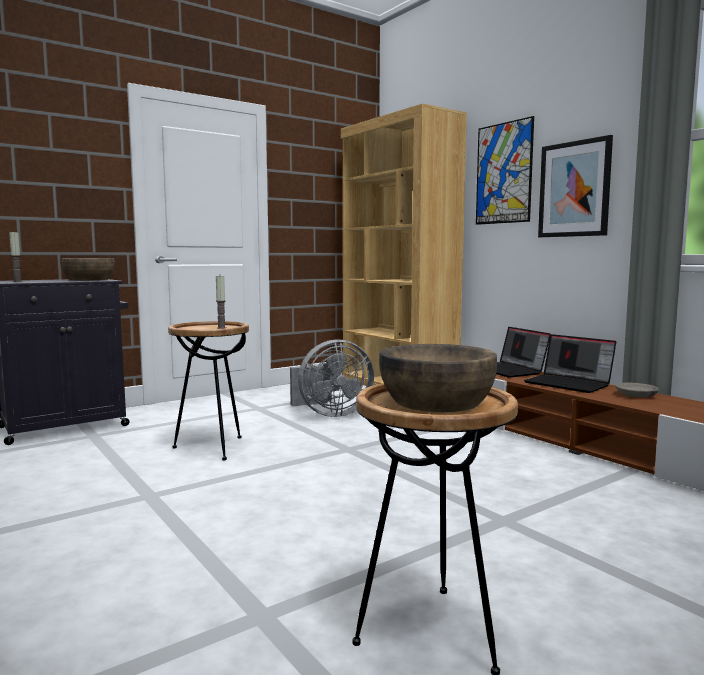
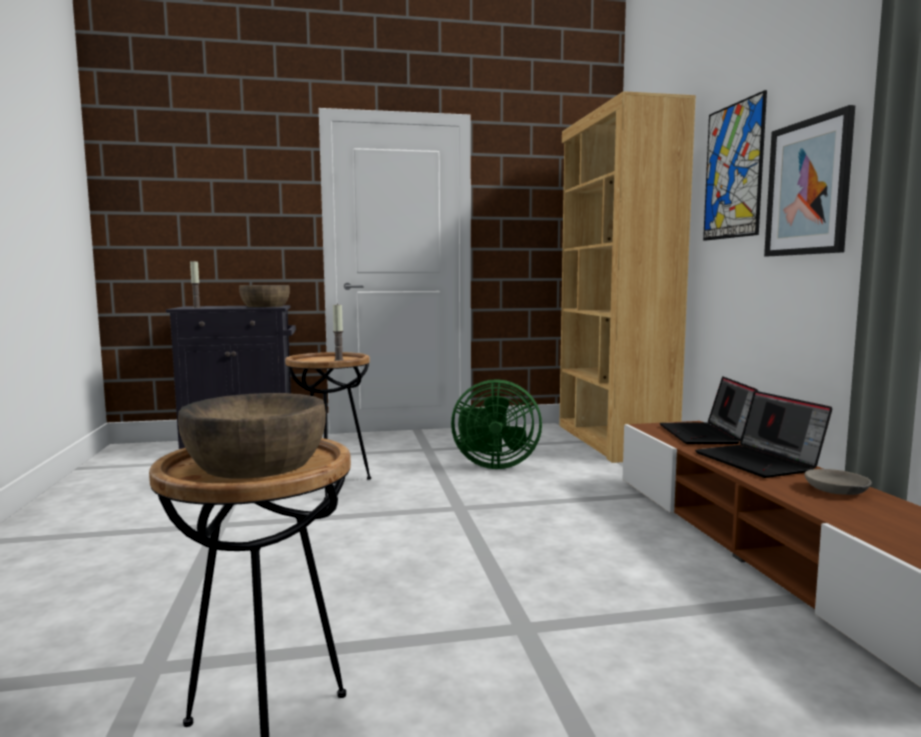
camera: 25 degrees right, 0 degrees up
(330, 414) = (493, 465): grey fan -> green fan

